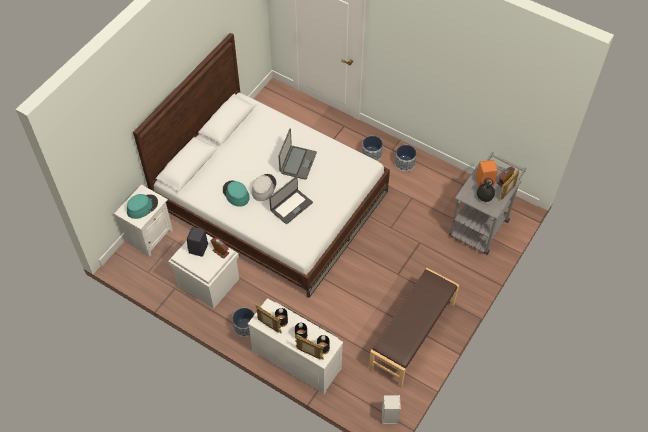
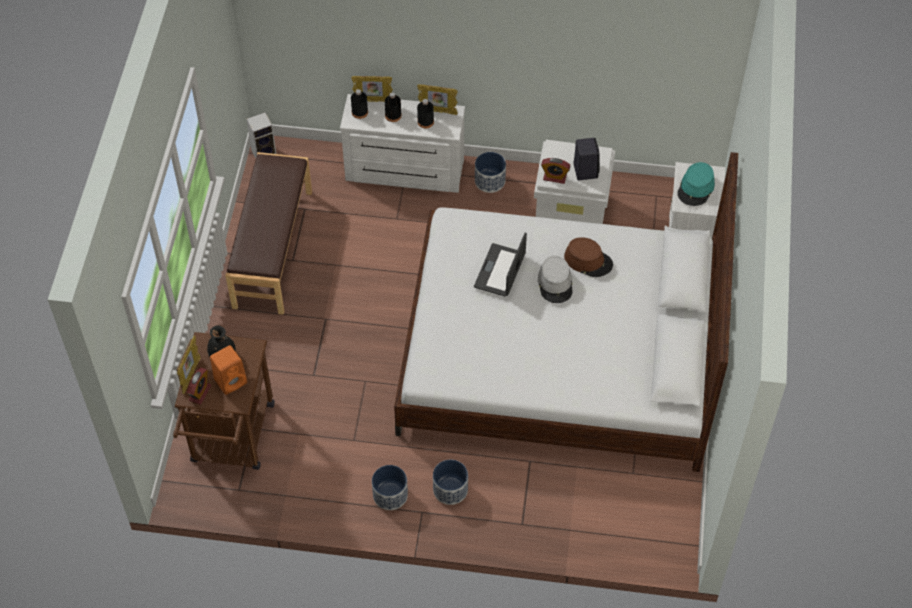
camera: 155 degrees right, 0 degrees up
(236, 194) = (588, 260): turquoise hat -> brown hat
(297, 163) = (531, 339): laptop -> none
(481, 224) = (231, 440): grey cart -> brown cart

